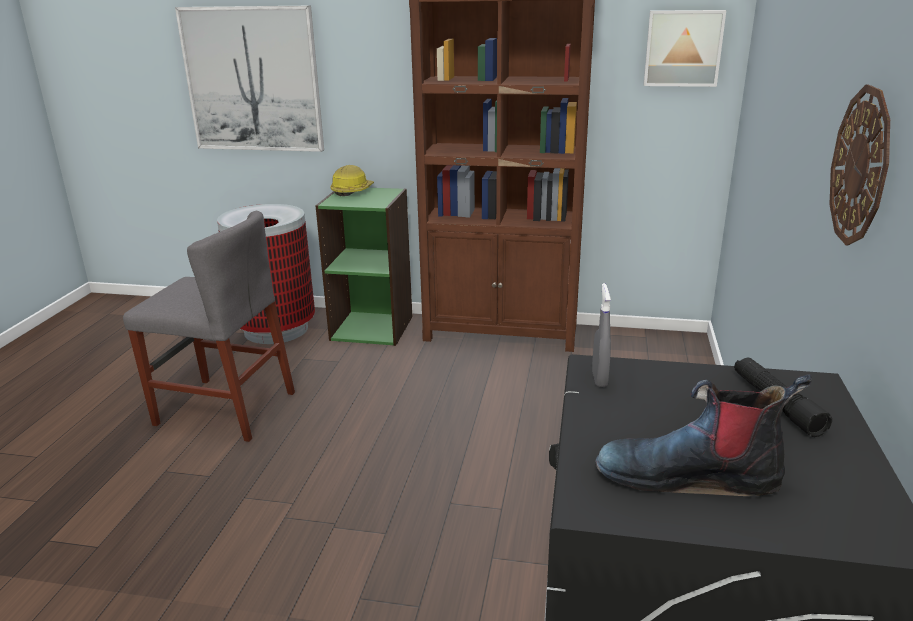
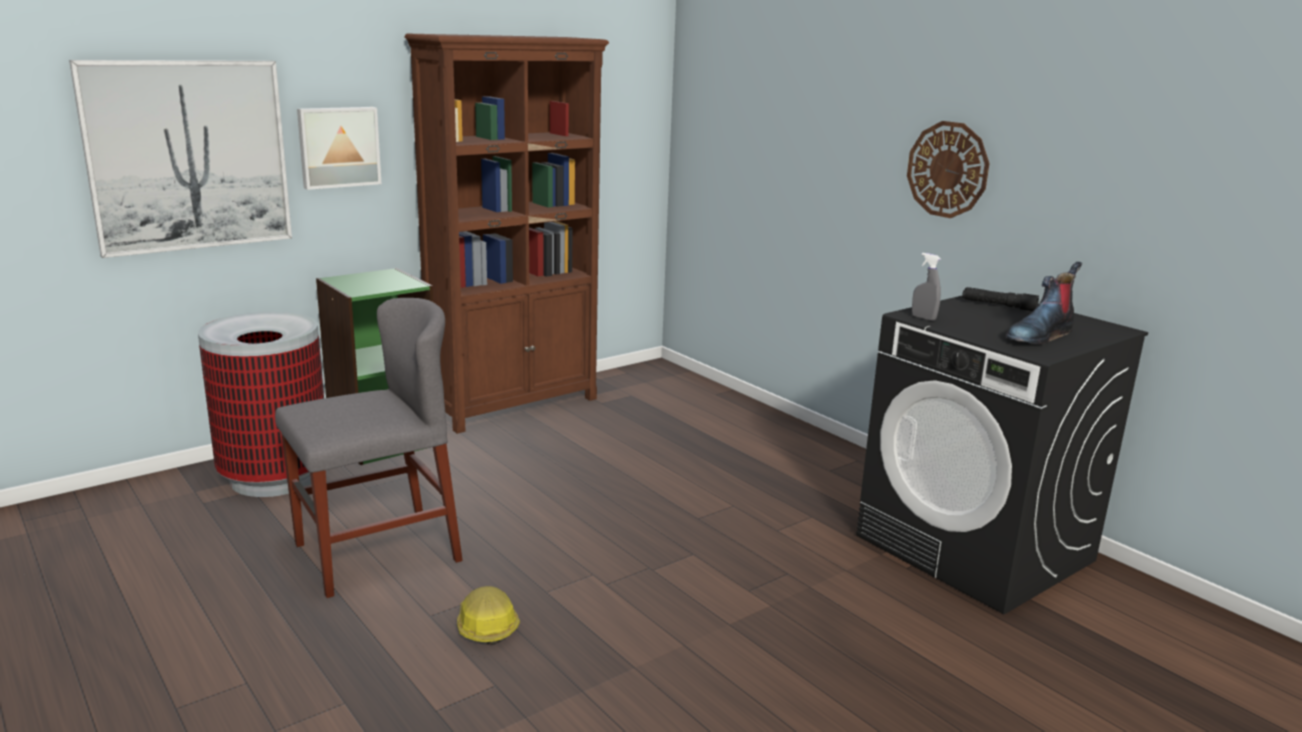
camera: 50 degrees left, 5 degrees down
(352, 191) = (346, 279): hard hat -> hard hat (485, 626)
(683, 48) = (629, 103): picture -> picture (338, 147)

